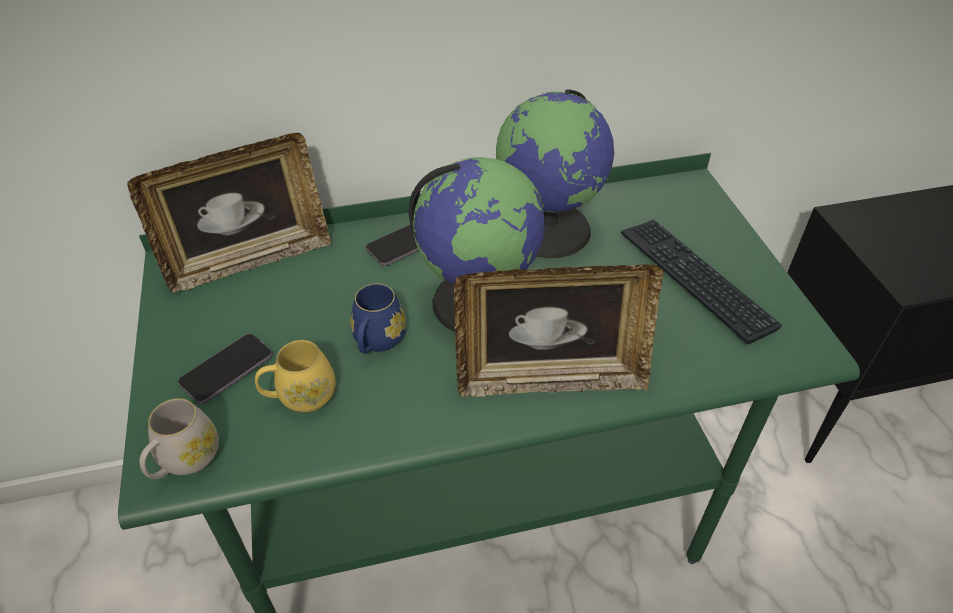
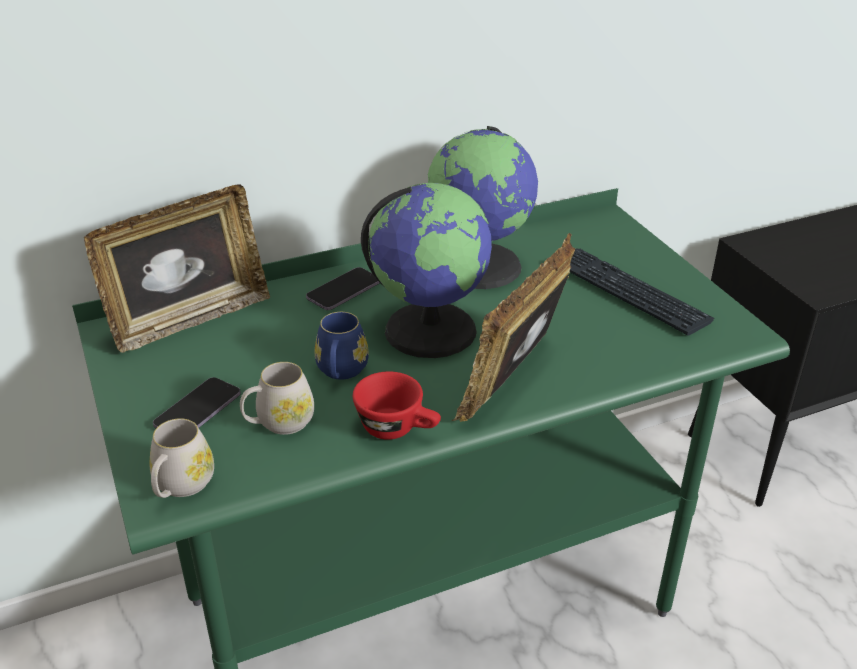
camera: 10 degrees left, 10 degrees down
(300, 396) = (279, 423): yellow mug -> white mug
(416, 421) = (398, 428): none -> red cup
(550, 378) = (515, 382): picture frame -> picture frame turned 135 degrees clockwise

